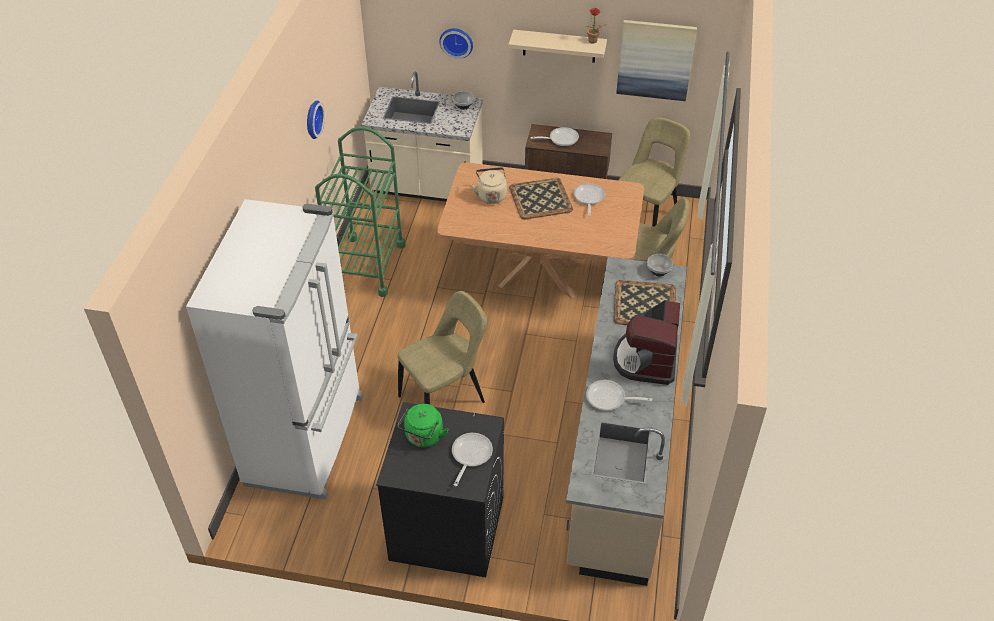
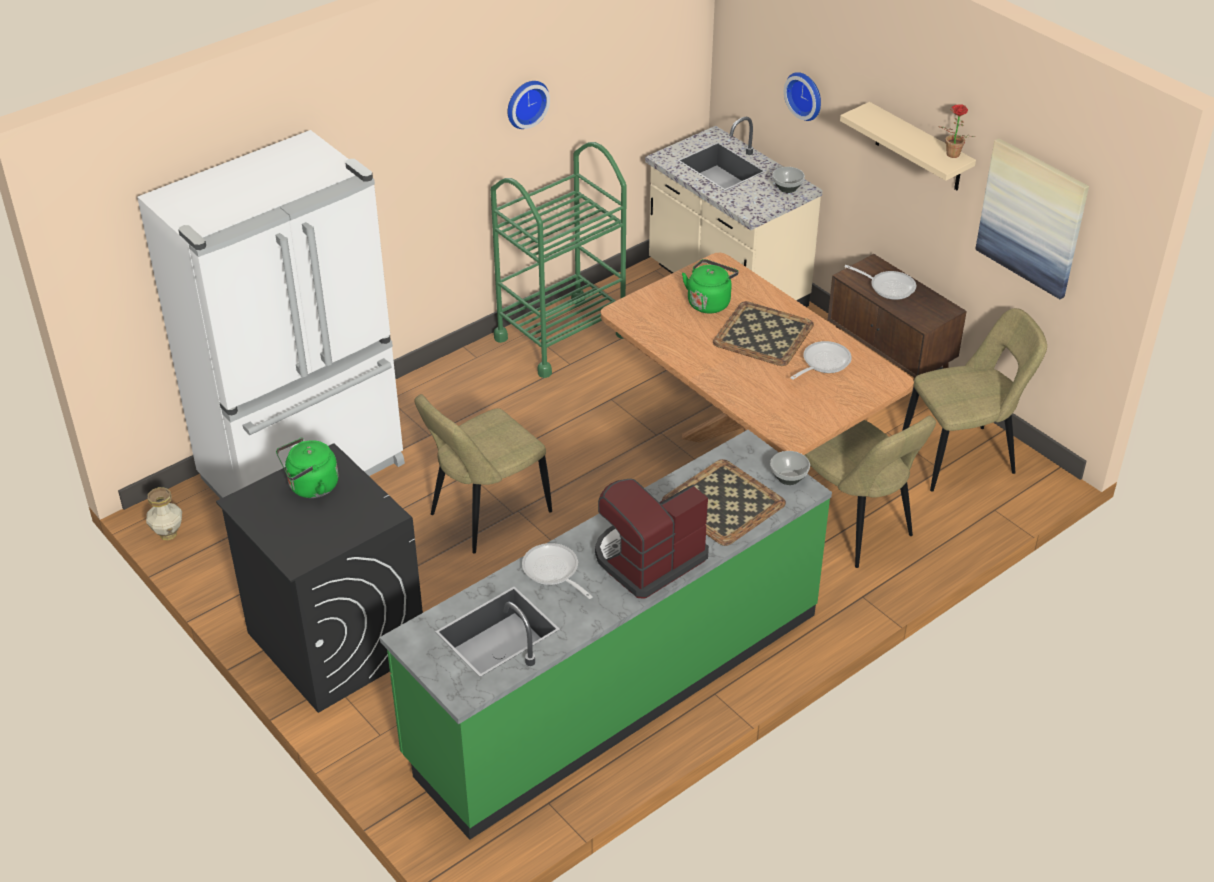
camera: 40 degrees right, 5 degrees down
(263, 535) = (167, 534): none -> vase
(445, 398) = (485, 515): beige chair -> beige chair turned 135 degrees clockwise
(470, 455) = (332, 531): frying pan -> none
(491, 195) = (709, 302): beige kettle -> green kettle
(621, 447) = (615, 685): beige counter -> green counter

